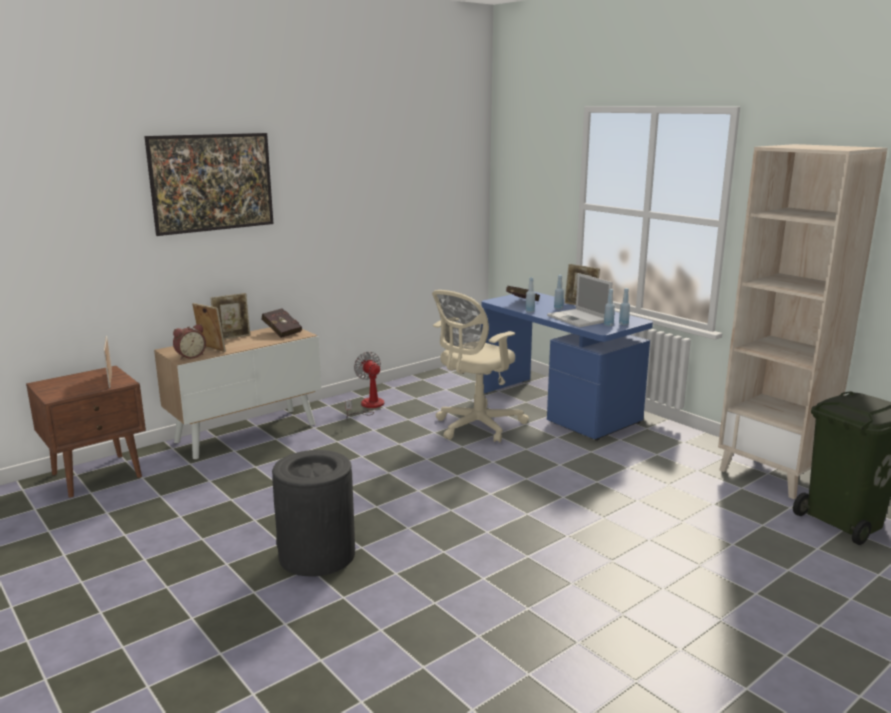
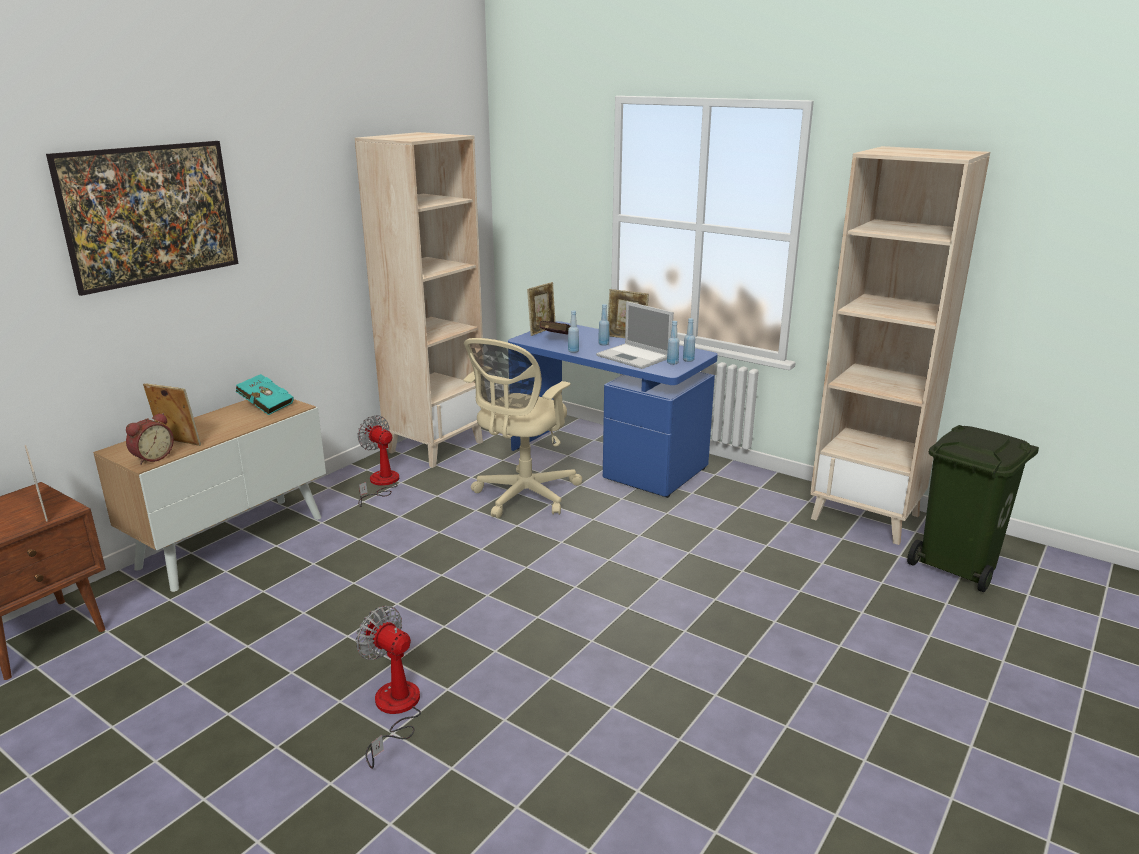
camera: 15 degrees left, 5 degrees up
(232, 337) = (200, 421): picture frame -> picture frame (542, 331)
(281, 332) = (265, 405): red book -> turquoise book
(317, 555) = (394, 710): black trash can -> fan
(421, 385) = (436, 446): none -> beige bookcase

